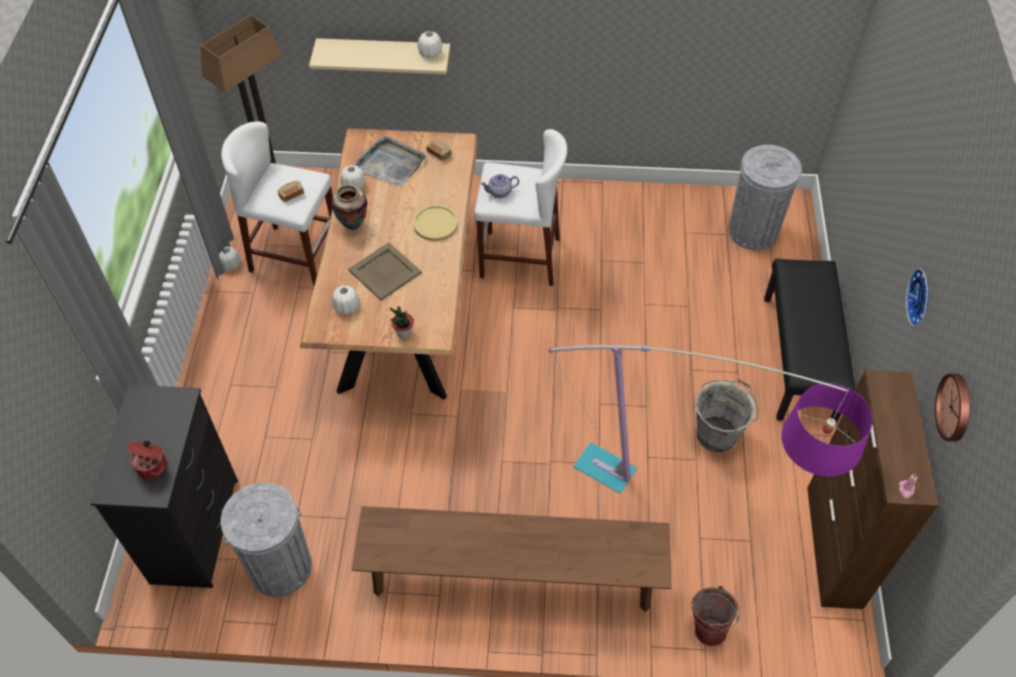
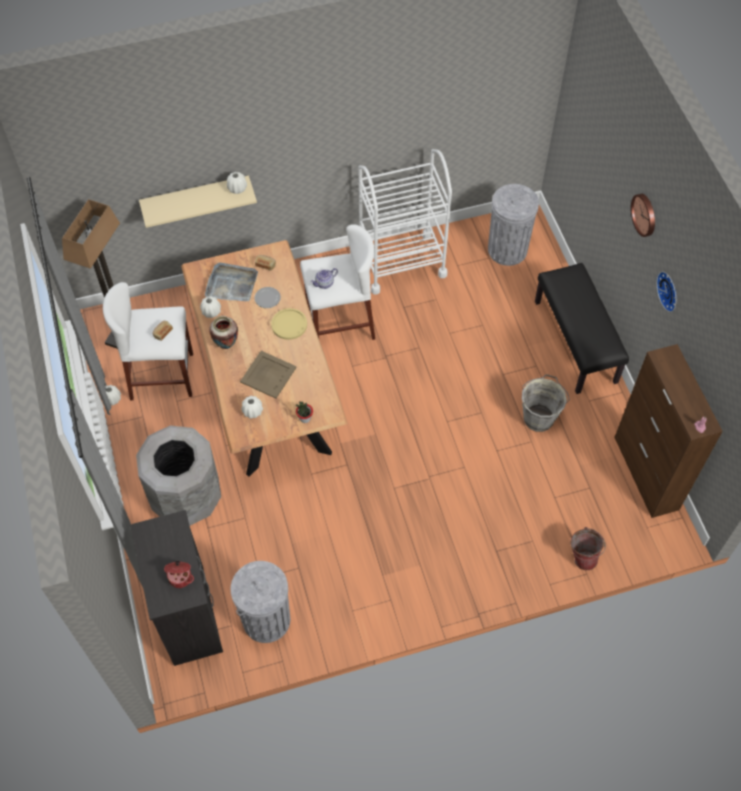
camera: 20 degrees left, 5 degrees up
(257, 395) = (186, 498): none -> grey trash can
(423, 189) = (267, 298): none -> plate
(512, 578) = (436, 570): brown bench -> none
(619, 212) = (401, 263): none -> white cart
(691, 516) = (543, 484): floor lamp -> none
(956, 407) = (717, 364): wall clock -> wall clock (645, 214)

